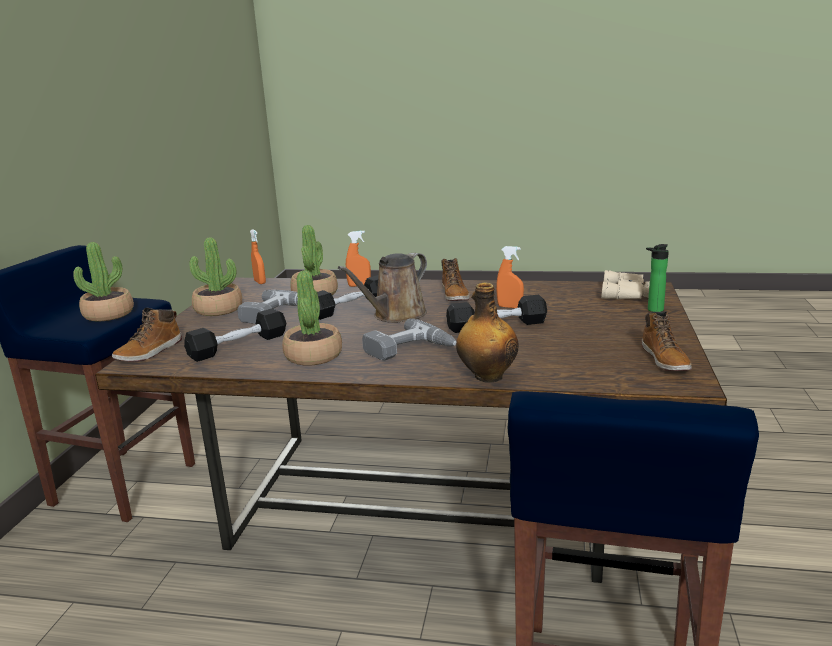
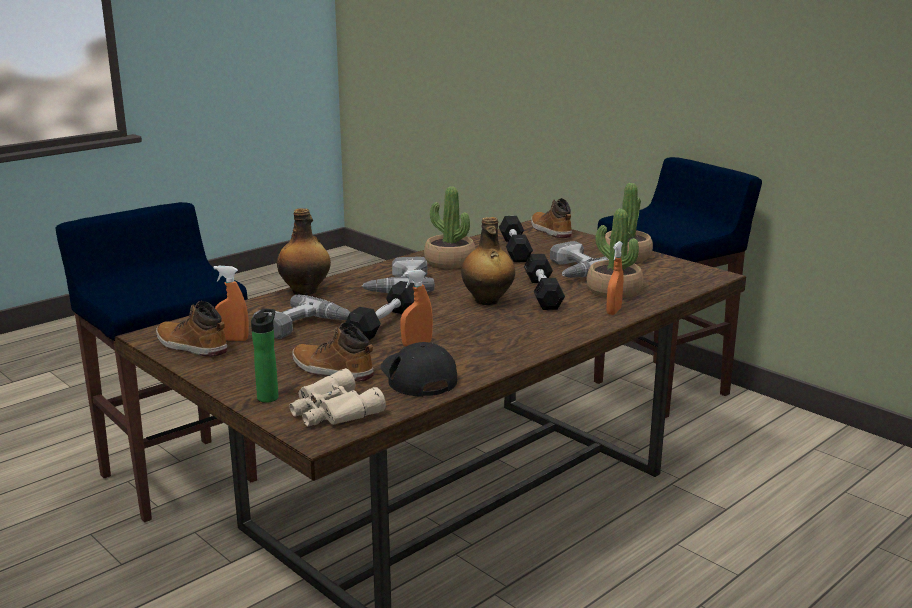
camera: 125 degrees right, 0 degrees up
(108, 314) = (659, 225): potted plant -> none
(260, 282) = (700, 281): orange spray bottle -> orange spray bottle (233, 339)
(396, 315) = (487, 301): brown watering can -> bottle
(455, 295) = (499, 336): boot -> boot (331, 370)
(549, 293) = (417, 376): none -> black cap
(554, 343) = (303, 327): none -> power drill

